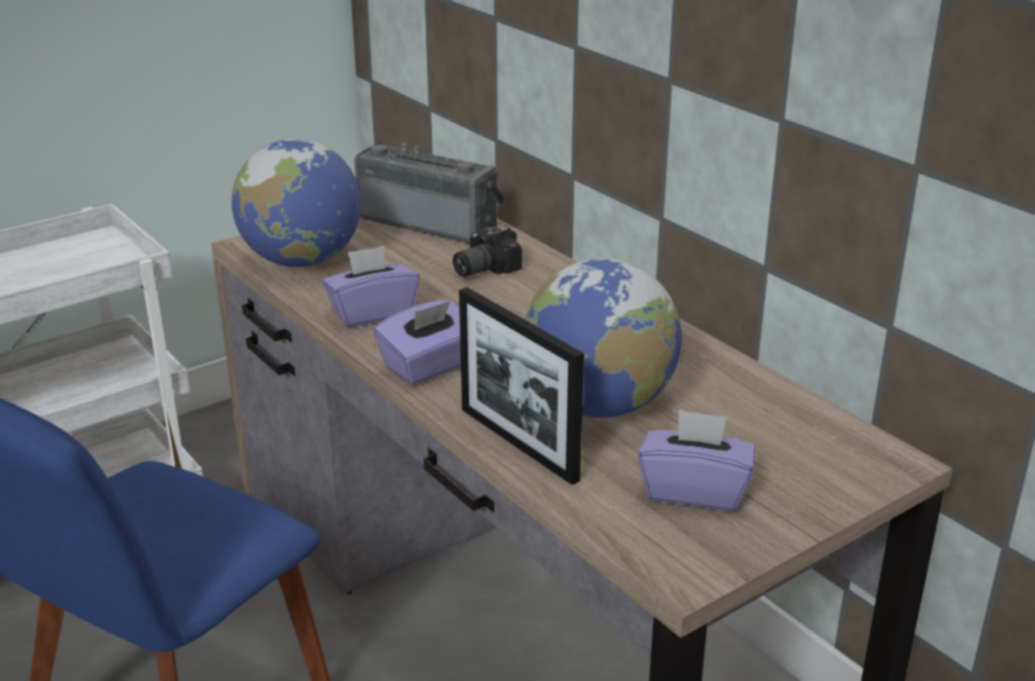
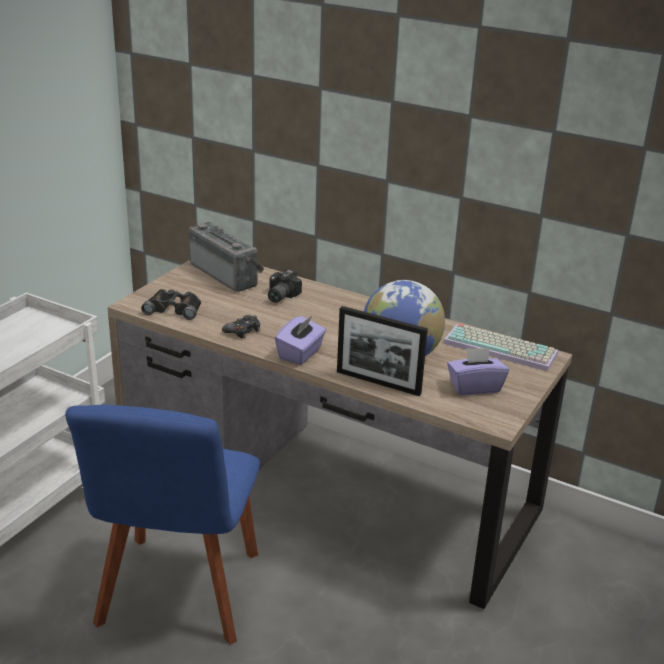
camera: 25 degrees left, 0 degrees up
(302, 261) = (174, 309): globe -> black binoculars
(372, 313) = (243, 331): purple tissue box -> black game controller
(431, 222) = (227, 274): radio -> radio turned 45 degrees clockwise
(810, 427) = (502, 348): none -> keyboard

